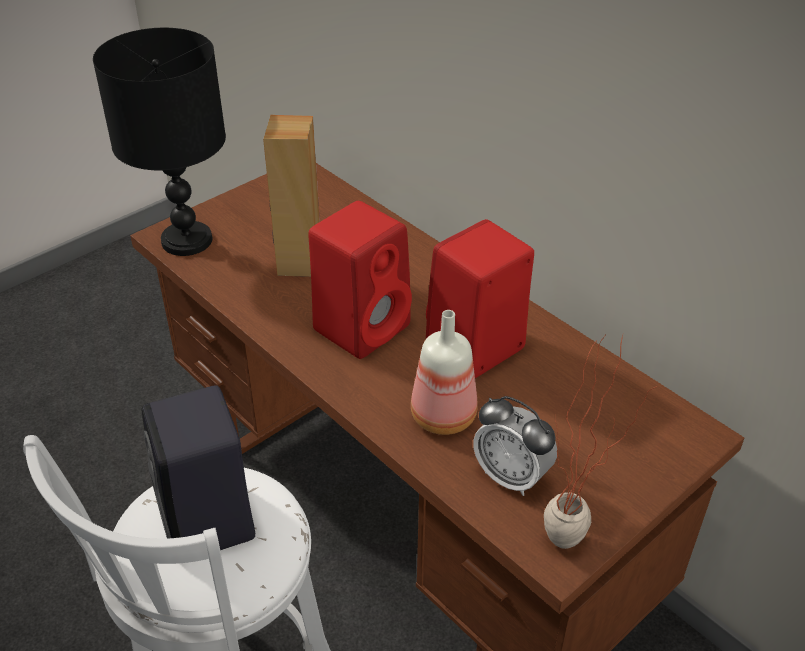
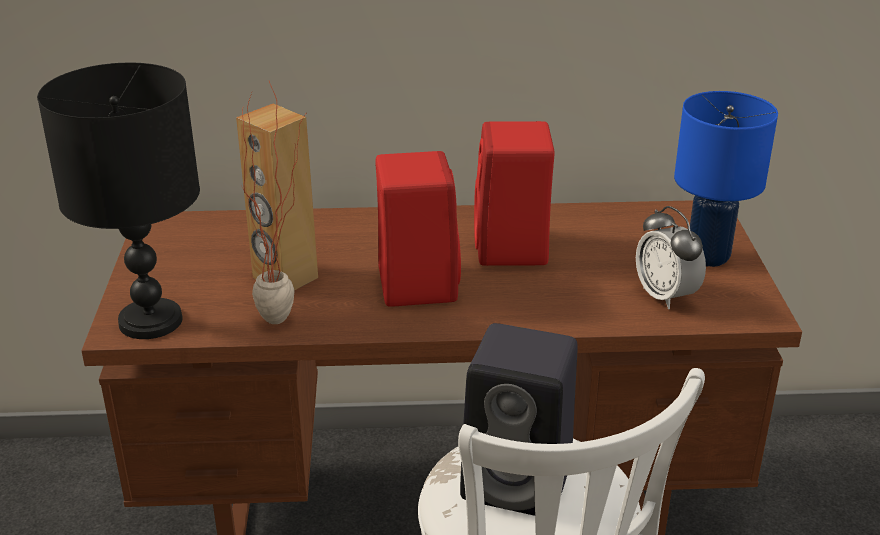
camera: 50 degrees left, 10 degrees down
(444, 418) = (572, 295): bottle -> none
(511, 476) = (665, 296): alarm clock -> alarm clock turned 75 degrees clockwise
(573, 550) = (761, 304): potted plant -> potted plant (289, 320)
(616, 473) = (708, 256): none -> blue table lamp

